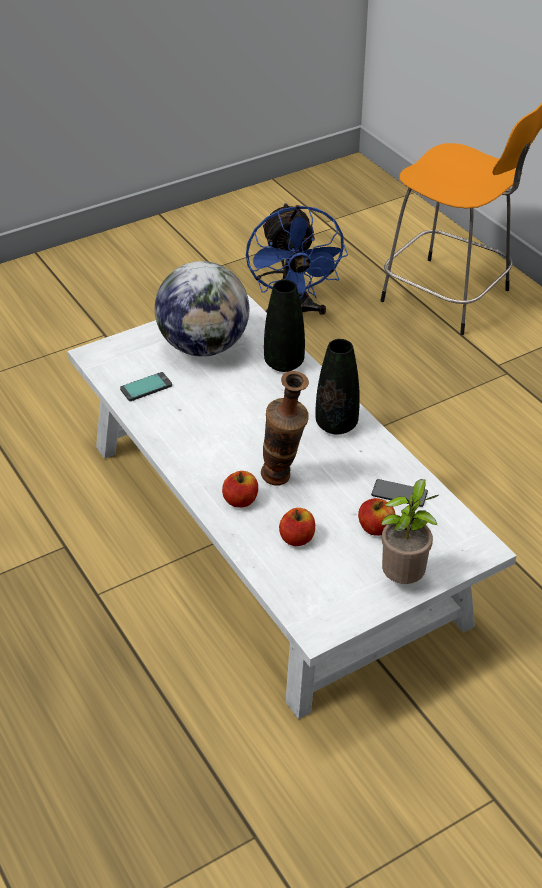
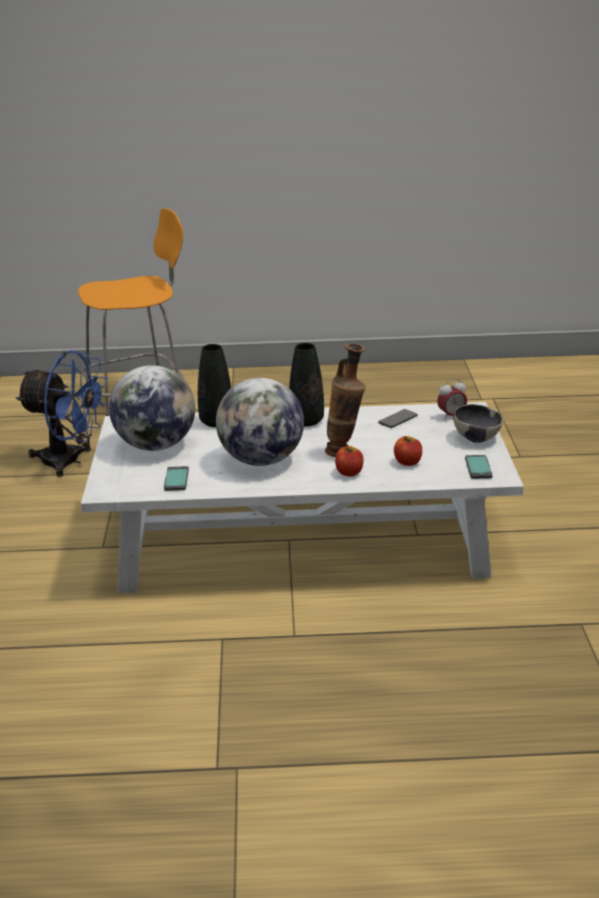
camera: 60 degrees left, 15 degrees down
(223, 427) = (262, 460): none -> globe
(326, 603) = (478, 468): none -> phone
(375, 528) = (423, 435): apple -> none
(404, 578) = (476, 438): potted plant -> bowl
(446, 537) = (451, 416): none -> alarm clock

